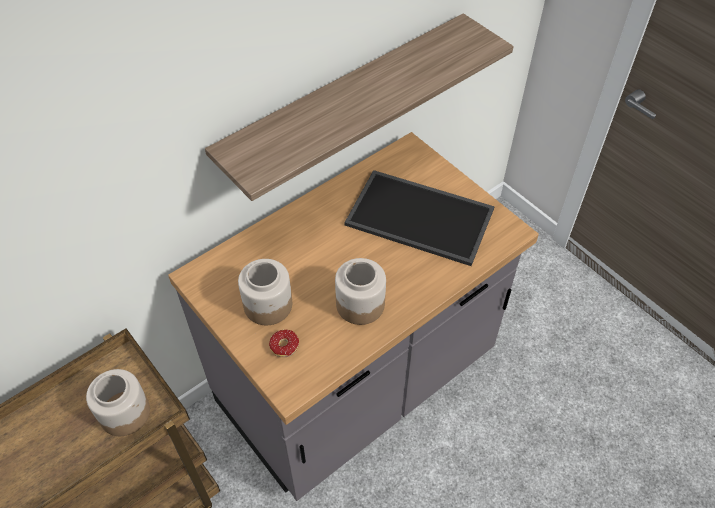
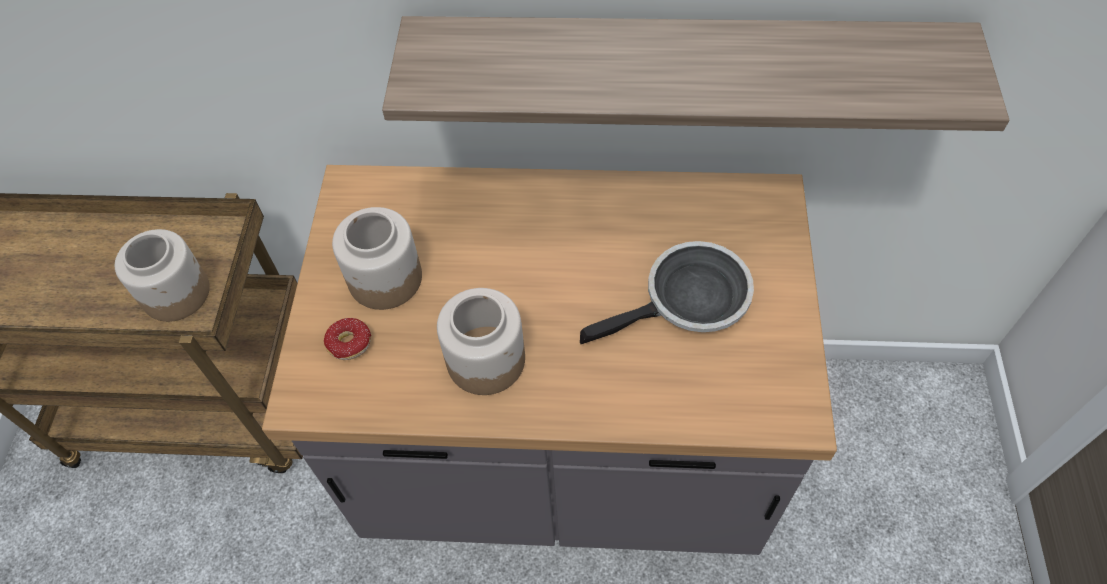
camera: 45 degrees right, 5 degrees up
(421, 216) = (689, 301): tray -> frying pan

